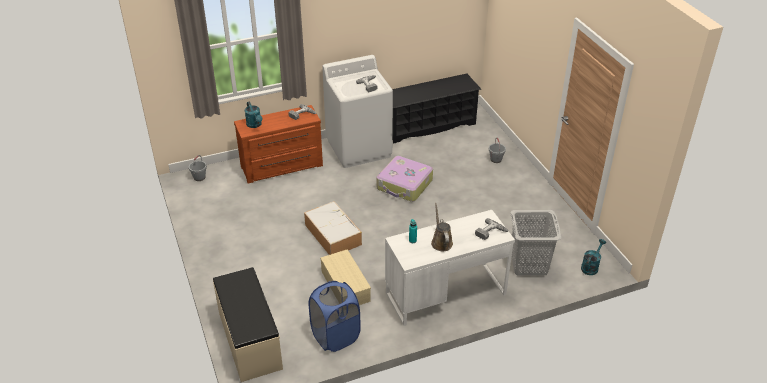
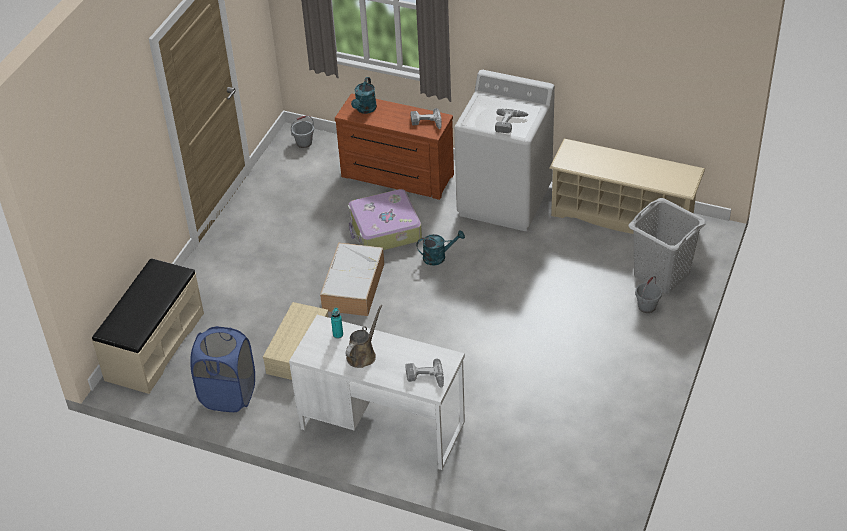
camera: 45 degrees right, 5 degrees up
(404, 185) = (497, 275): suitcase -> suitcase (384, 230)
(429, 126) = (623, 216): black shoe rack -> beige shoe rack
(529, 264) = (512, 455): grey laundry basket -> grey laundry basket (661, 275)
(591, 266) = (579, 505): turquoise watering can -> turquoise watering can (438, 257)

